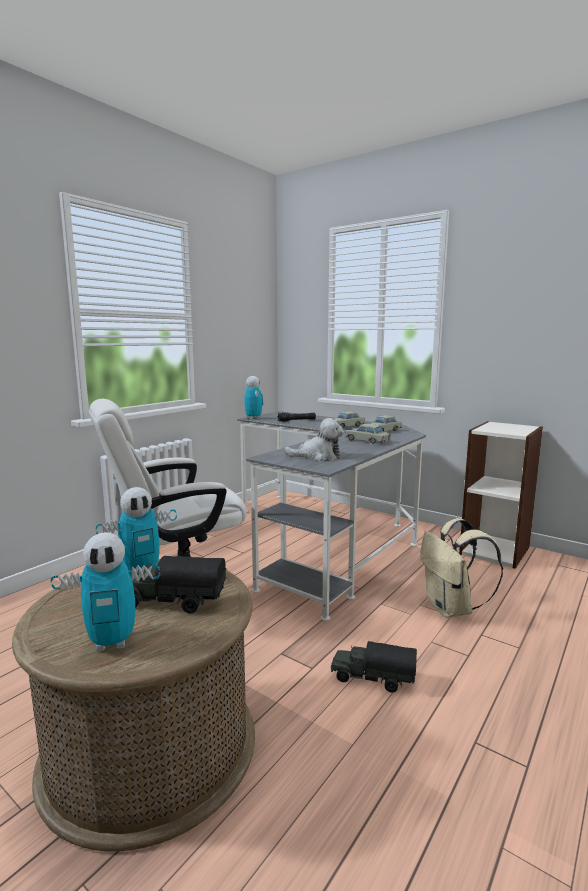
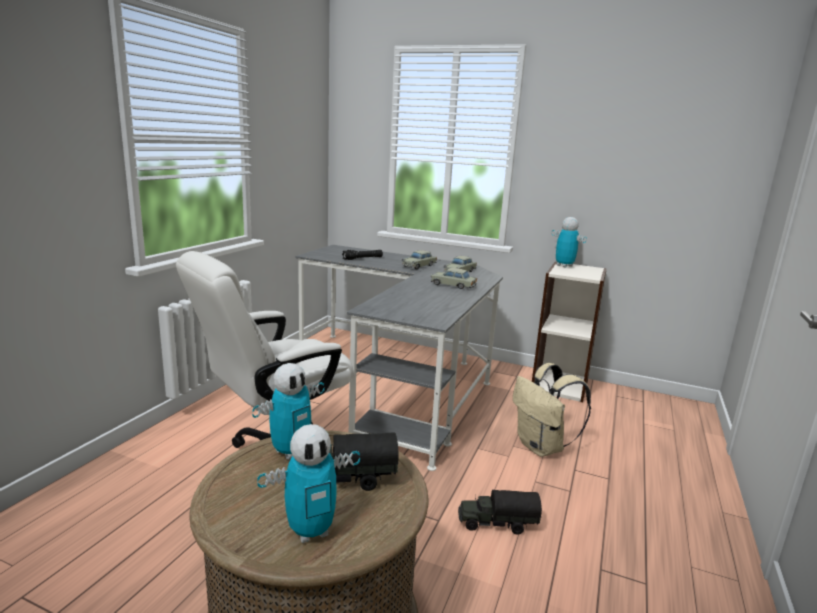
camera: 15 degrees left, 5 degrees up
(253, 418) = (313, 255): toy robot -> toy robot (564, 266)
(317, 456) = (419, 307): plush toy -> none

